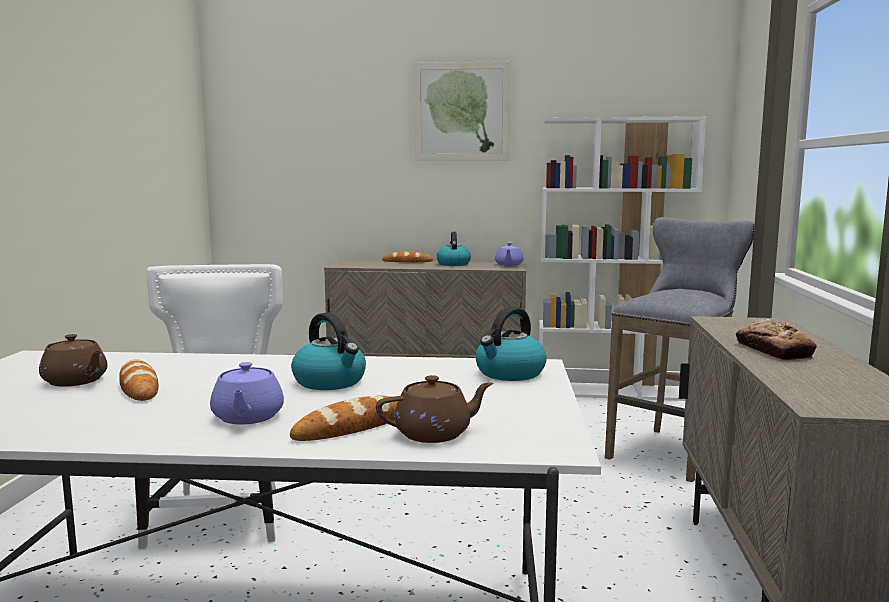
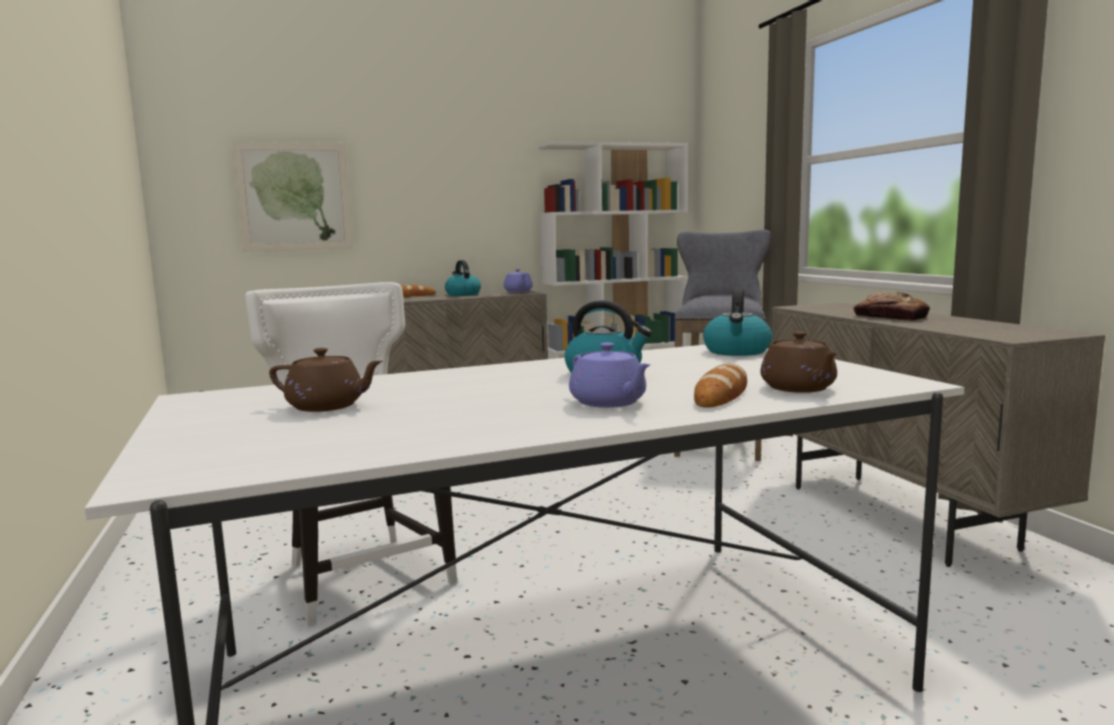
camera: 25 degrees left, 0 degrees up
(139, 387) = (419, 400): bread -> none
(434, 433) = (799, 388): brown teapot -> brown teapot turned 120 degrees clockwise
(461, 112) = (454, 135): picture -> picture (294, 197)

